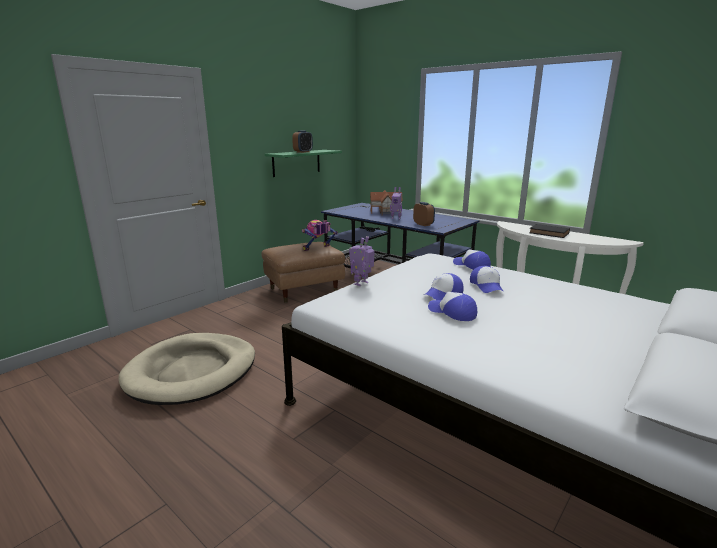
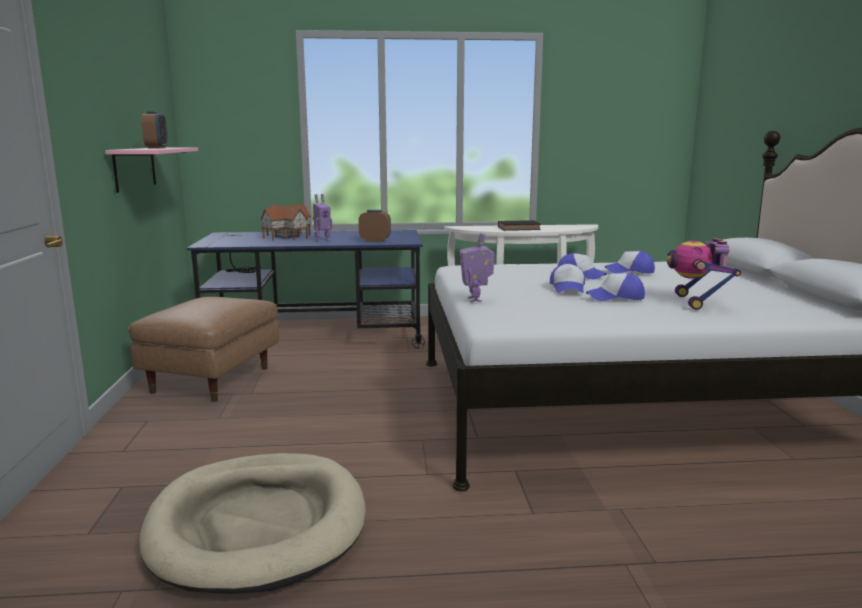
camera: 45 degrees left, 5 degrees down
(296, 163) = (135, 168): green shelf -> pink shelf
(318, 249) = (237, 302): toy robot -> toy robot (696, 302)
(471, 266) = (522, 265): cap -> cap (630, 271)

